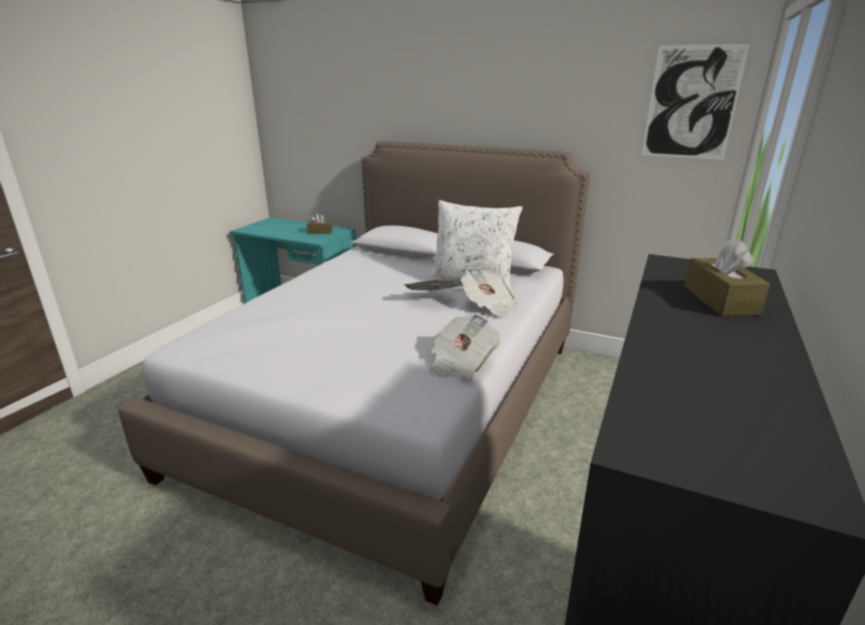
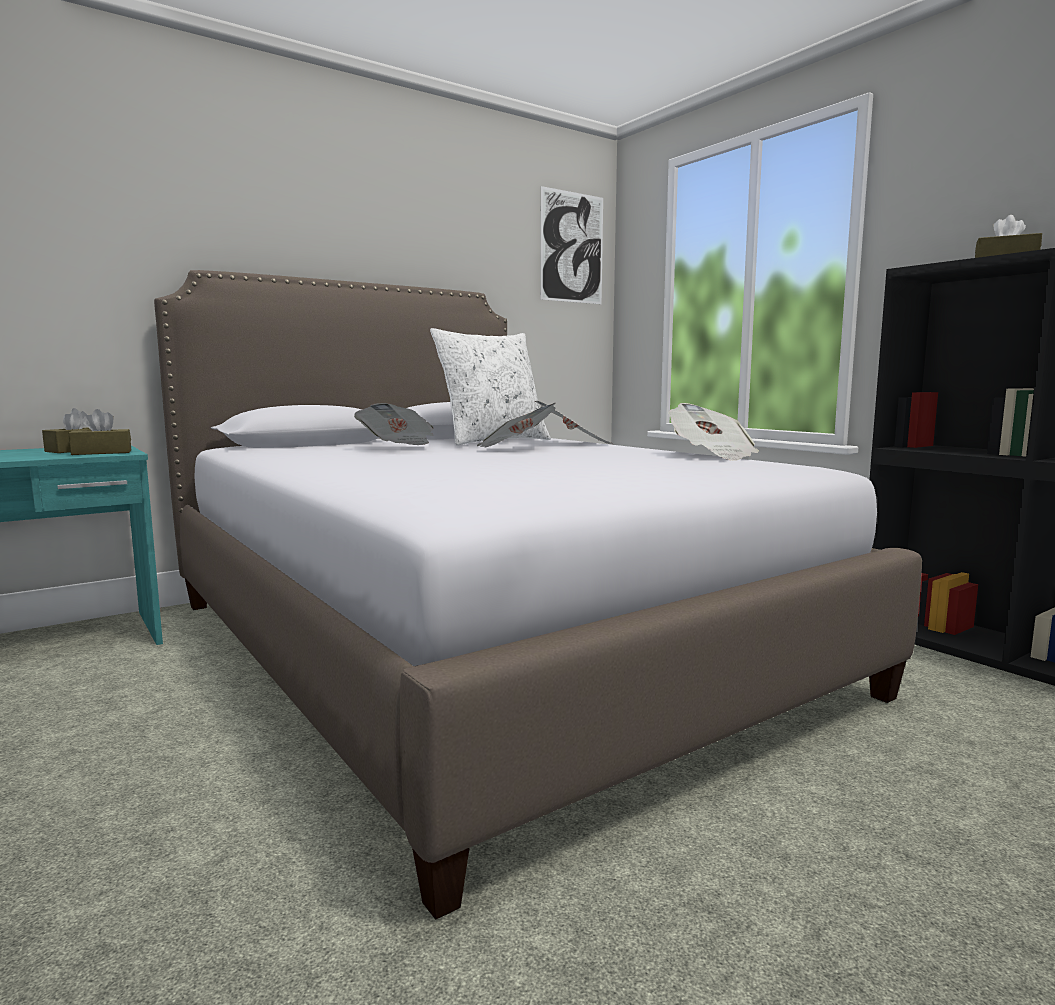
camera: 60 degrees left, 15 degrees down
(315, 238) = (102, 452): none -> brown tissue box
(401, 273) = (398, 448): none -> newspaper

